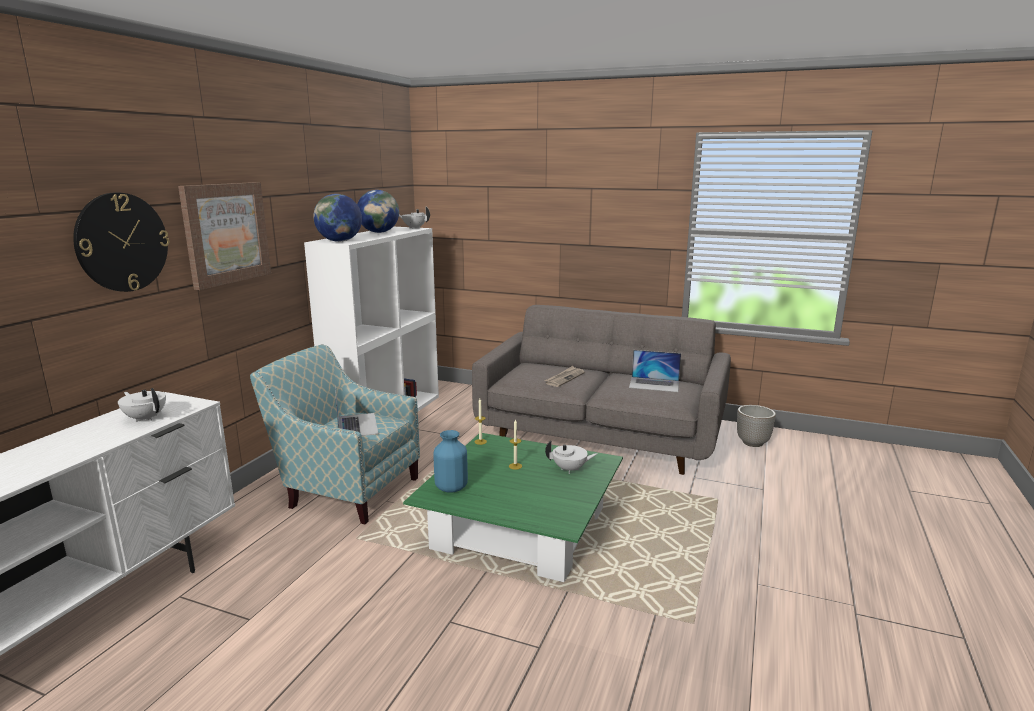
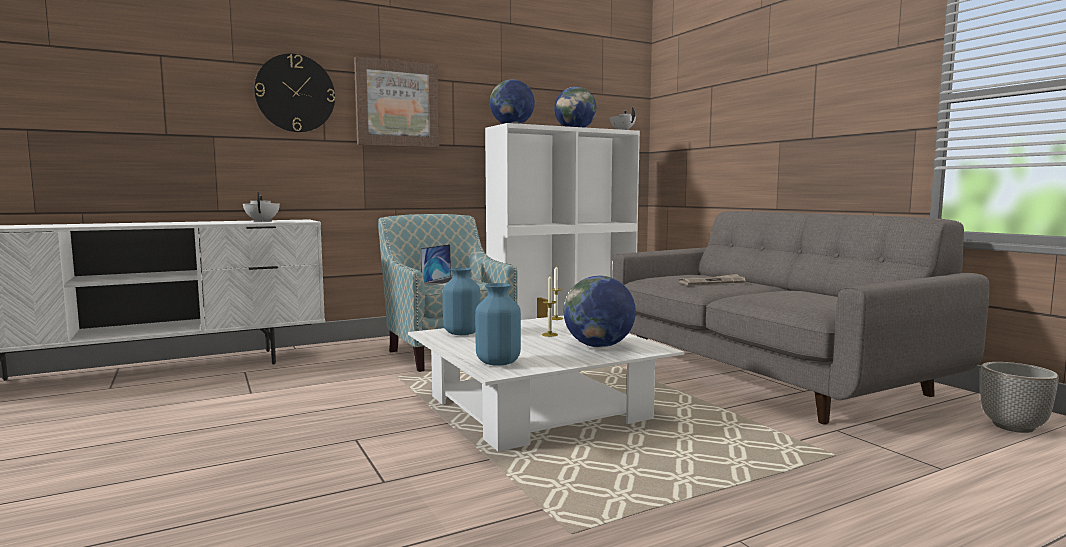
camera: 40 degrees right, 10 degrees down
(521, 527) = (538, 408): green coffee table -> white coffee table
(545, 515) = (497, 362): none -> blue vase
(570, 469) = (598, 346): white teapot -> globe
(654, 384) = (821, 296): laptop -> none

